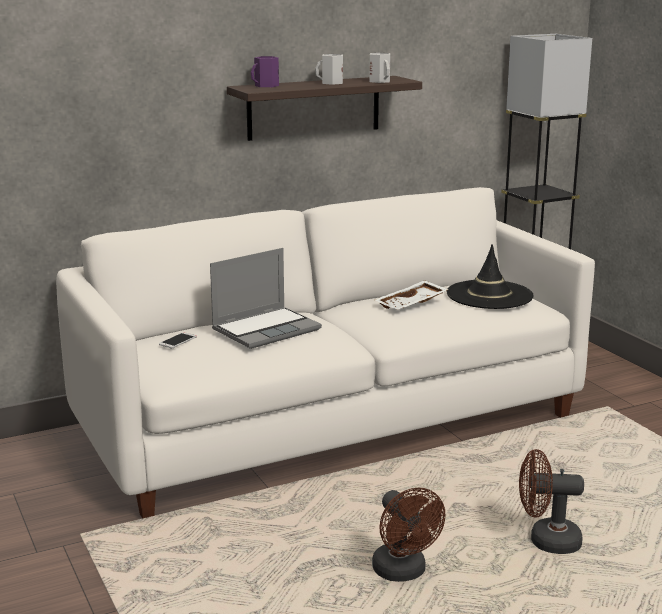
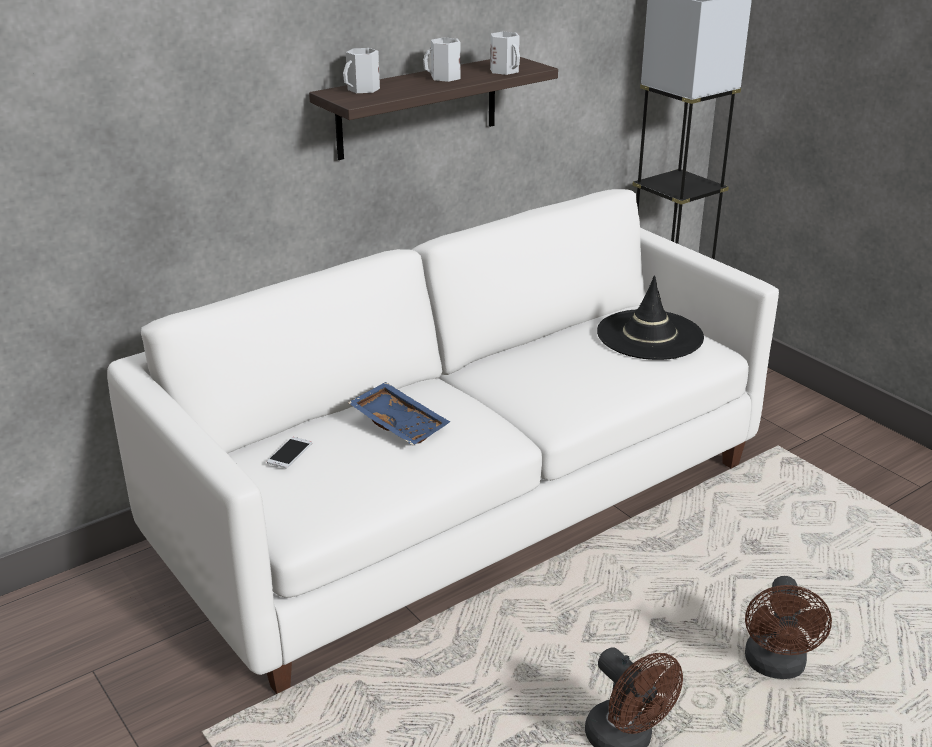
camera: 10 degrees left, 10 degrees up
(266, 86) = (363, 89): purple mug -> white mug
(266, 329) = (400, 423): laptop -> blue tray
(412, 304) = (563, 360): white tray -> none
(546, 541) = (776, 667): brown fan -> brown fan turned 75 degrees counterclockwise

